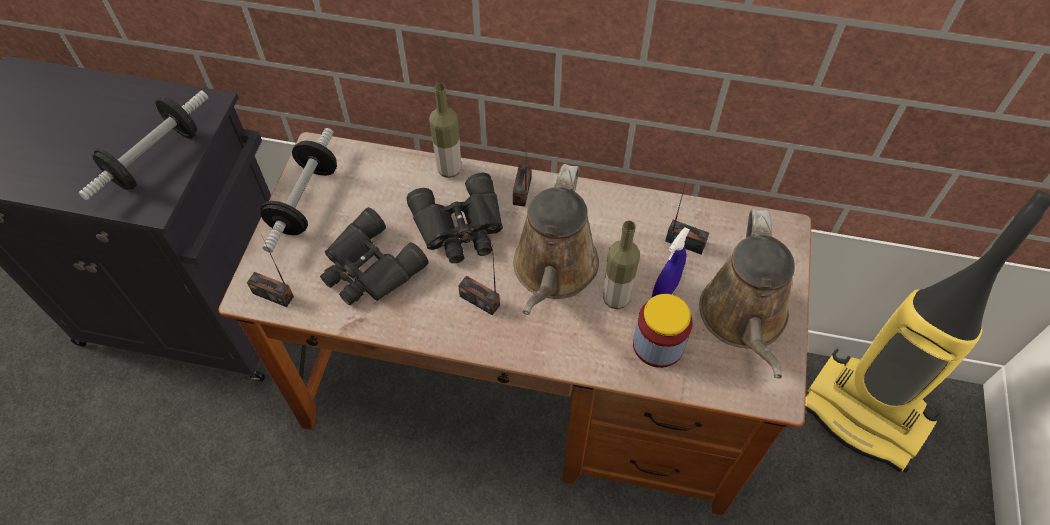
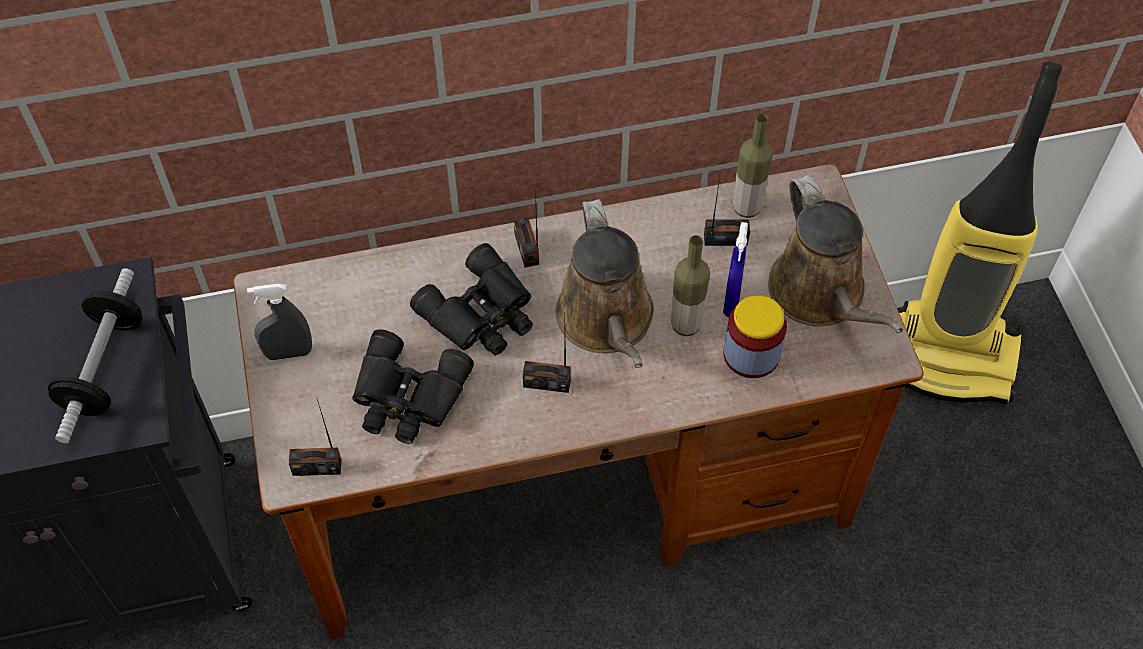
camera: 25 degrees left, 0 degrees up
(304, 201) = (288, 353): dumbbell -> grey spray bottle
(449, 169) = (433, 255): bottle -> bottle (746, 208)

